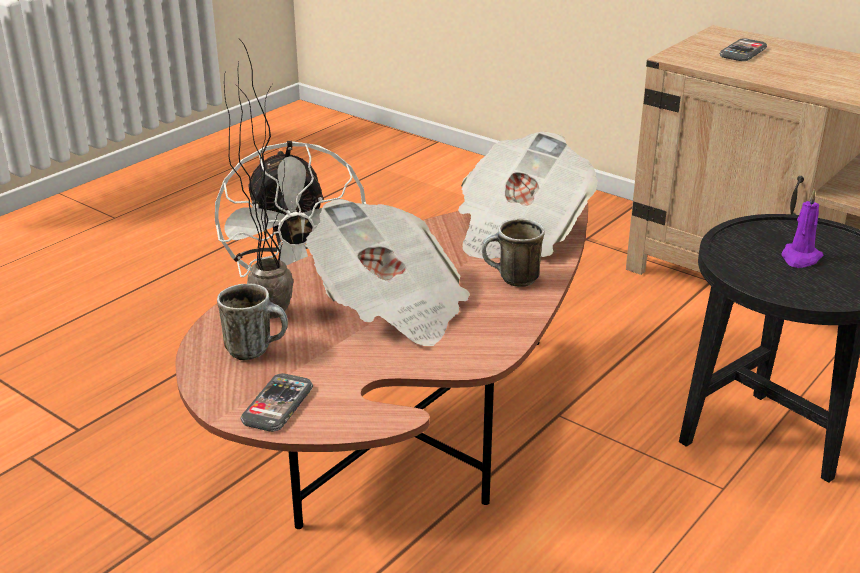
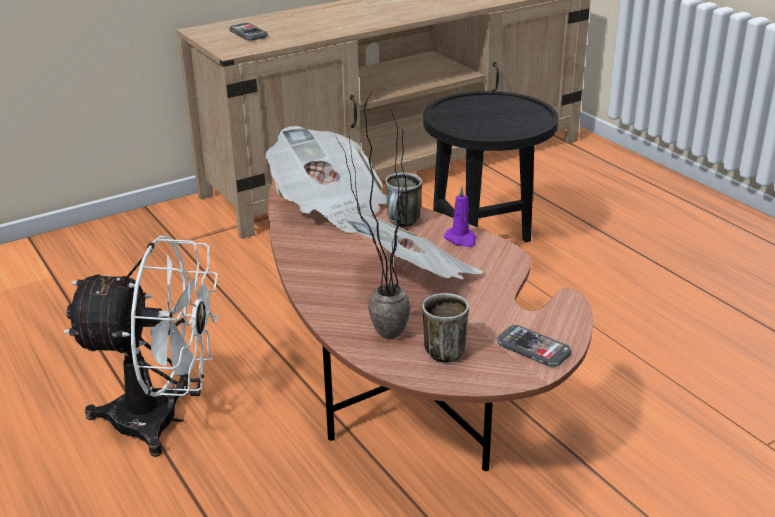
camera: 70 degrees left, 0 degrees up
(800, 258) = (486, 116): purple candle -> purple candle (461, 239)

